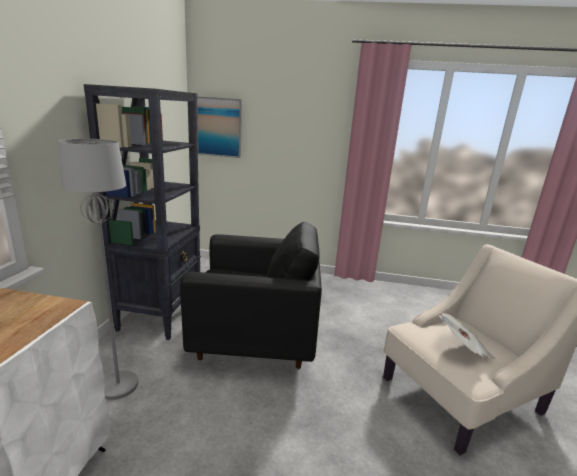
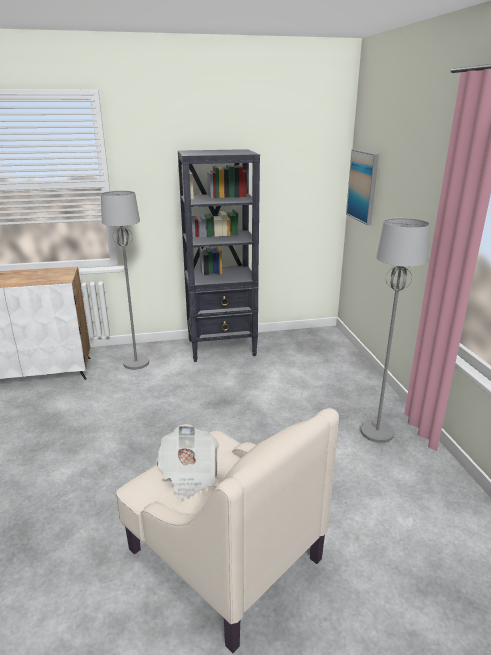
camera: 70 degrees right, 5 degrees up
(254, 341) = (221, 397): black armchair -> none
(345, 292) = (377, 432): none -> grey floor lamp

